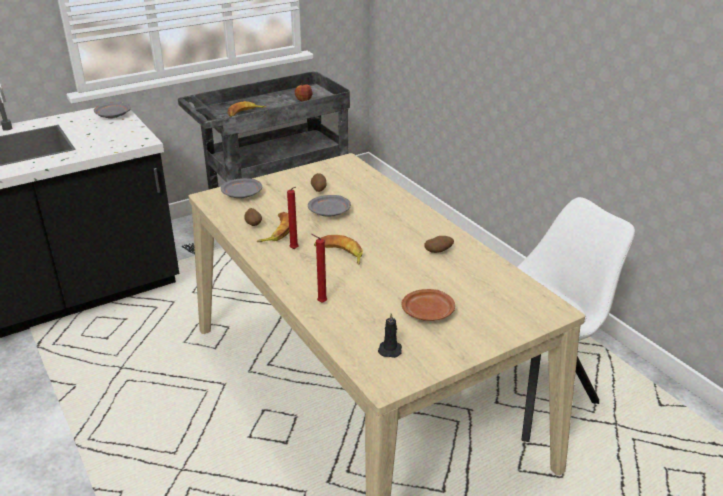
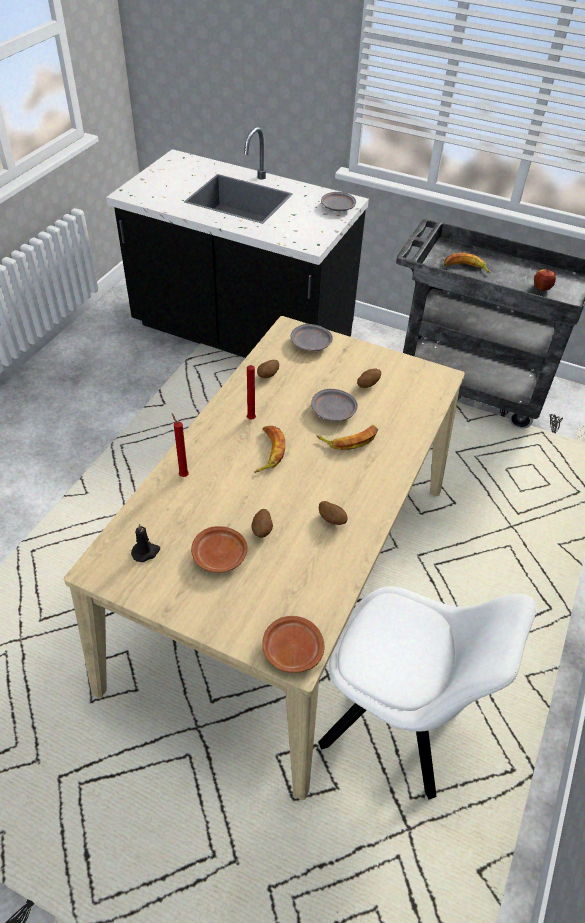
camera: 55 degrees right, 15 degrees up
(276, 231) = (270, 394): banana -> banana (350, 439)
(420, 284) = (262, 530): none -> potato
(544, 310) = (292, 649): none -> brown plate

